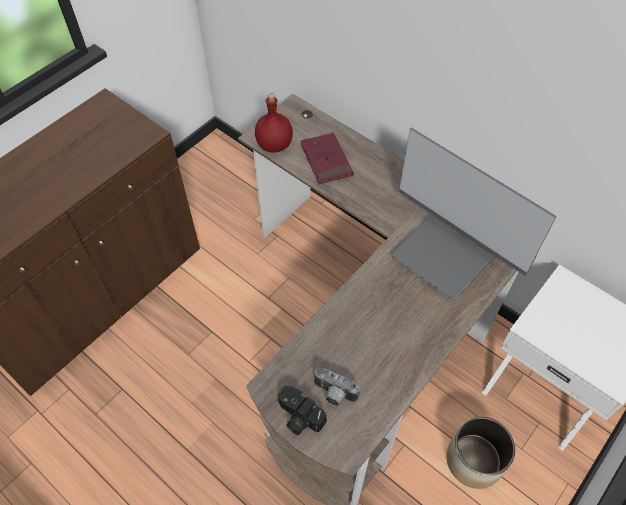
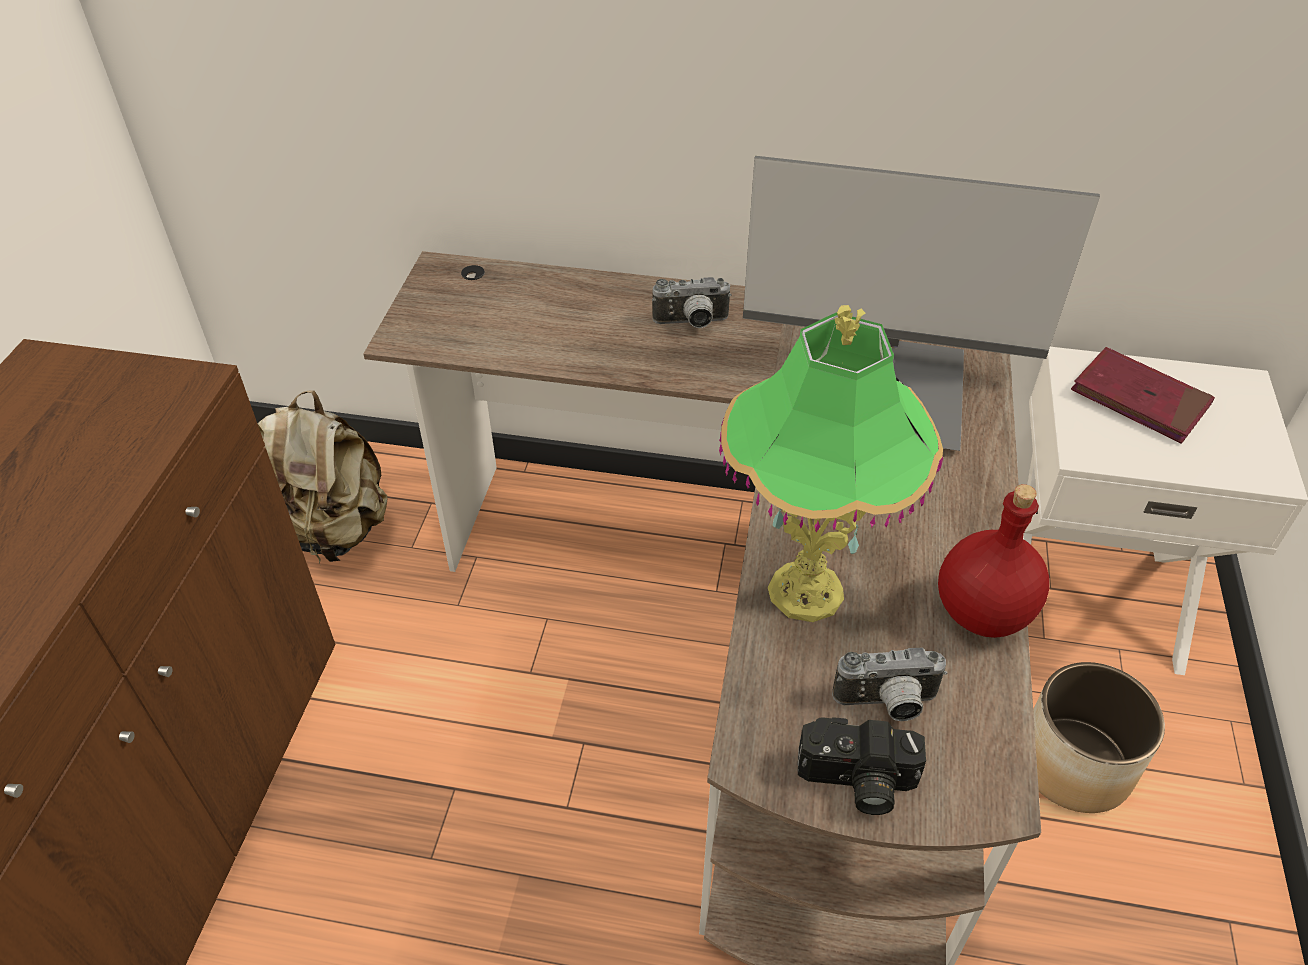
camera: 30 degrees left, 10 degrees down
(227, 196) = (333, 530): none -> beige backpack
(275, 145) = (448, 339): red bottle -> red bottle (984, 612)
(326, 160) = (564, 329): red book -> red book (1139, 399)
(338, 331) = (807, 591): none -> table lamp
(383, 181) = (691, 323): none -> camera

